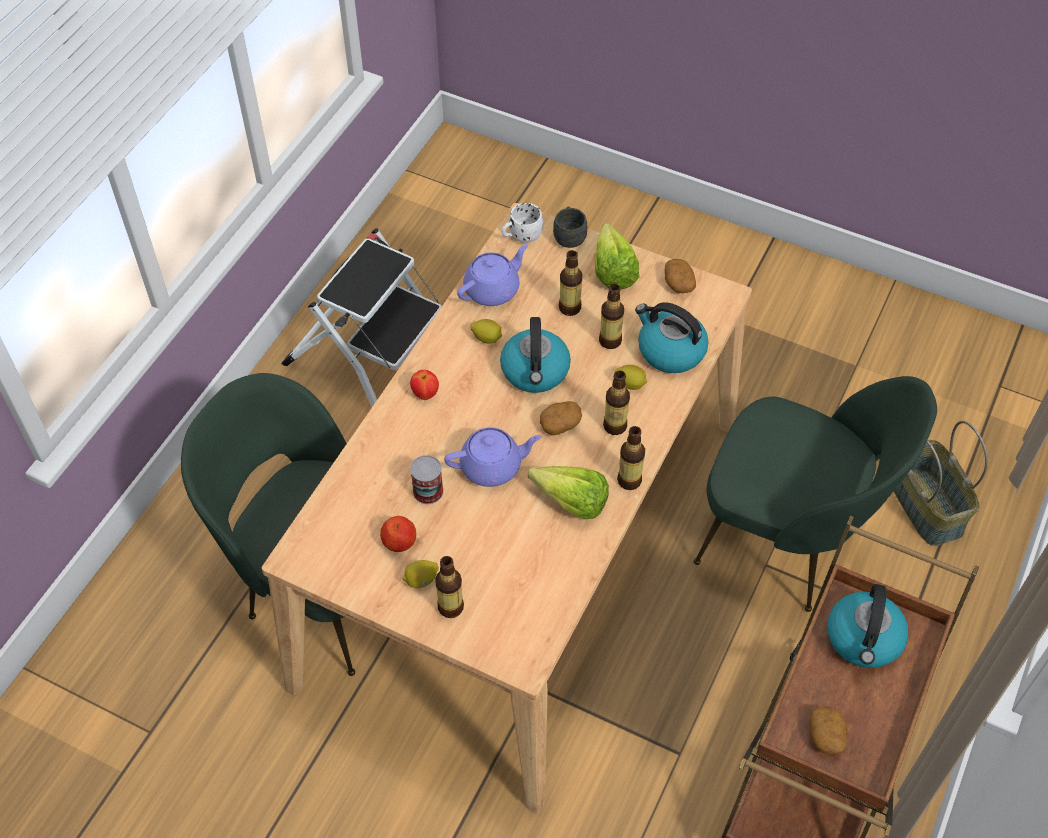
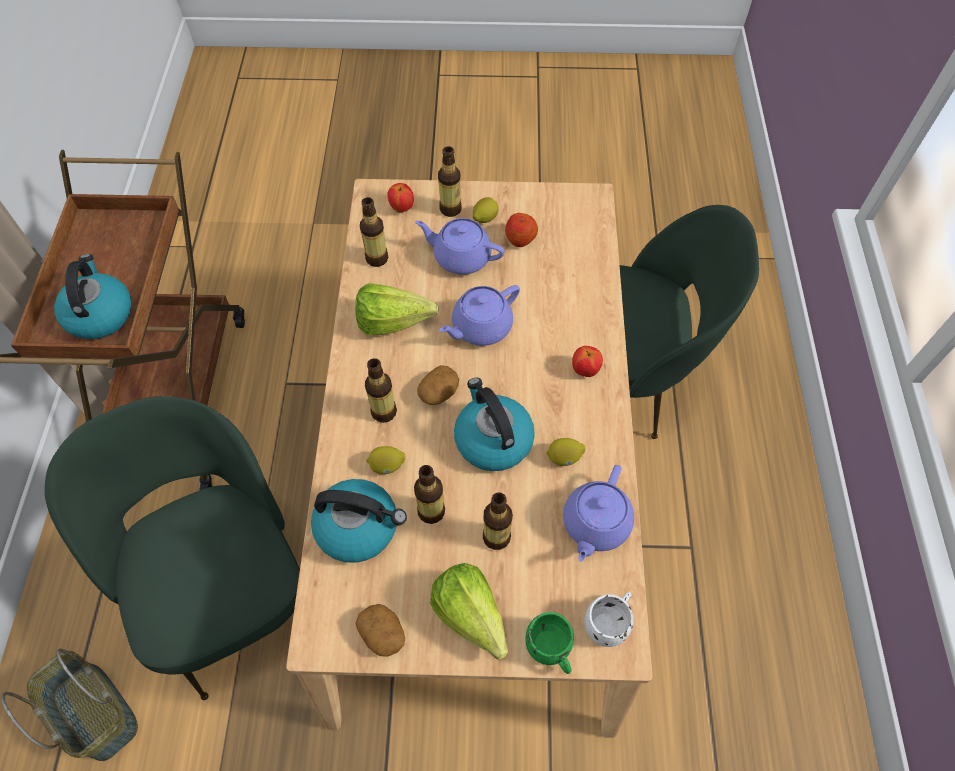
camera: 155 degrees right, 5 degrees up
(368, 350) = (749, 642): step ladder -> none
(428, 491) = (523, 285): can -> none
(471, 545) = (461, 257): none -> purple teapot
(502, 630) = (402, 208): none -> apple
(569, 236) = (551, 650): grey mug -> green mug
(629, 480) = (348, 362): bottle -> bottle (377, 258)
(786, 547) = (238, 598): green chair -> green chair turned 60 degrees clockwise
(826, 736) = (125, 235): potato -> none

